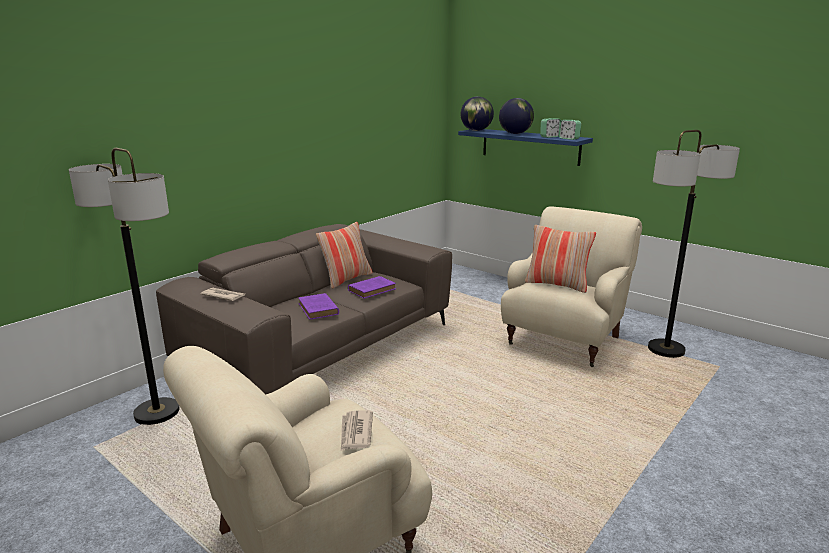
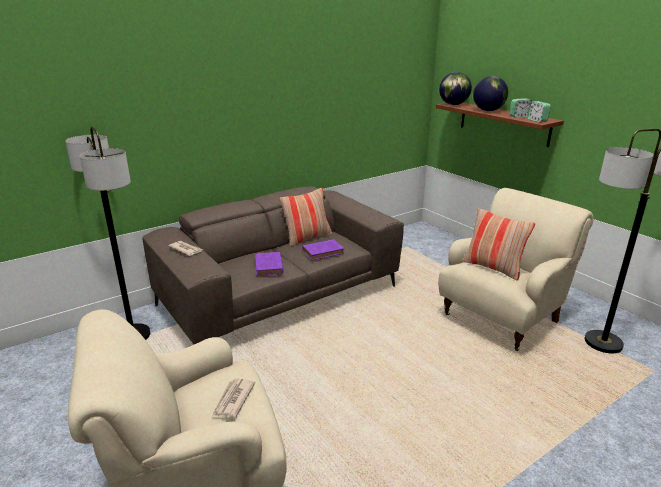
camera: 15 degrees right, 5 degrees up
(530, 146) = (503, 123): blue shelf -> brown shelf

